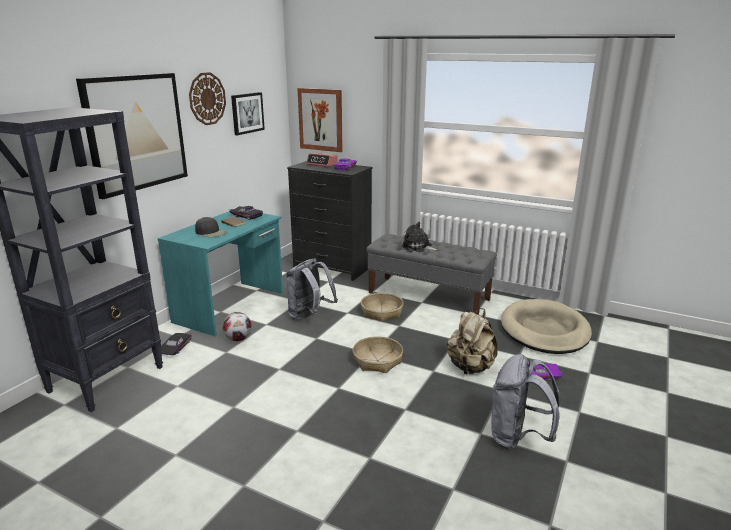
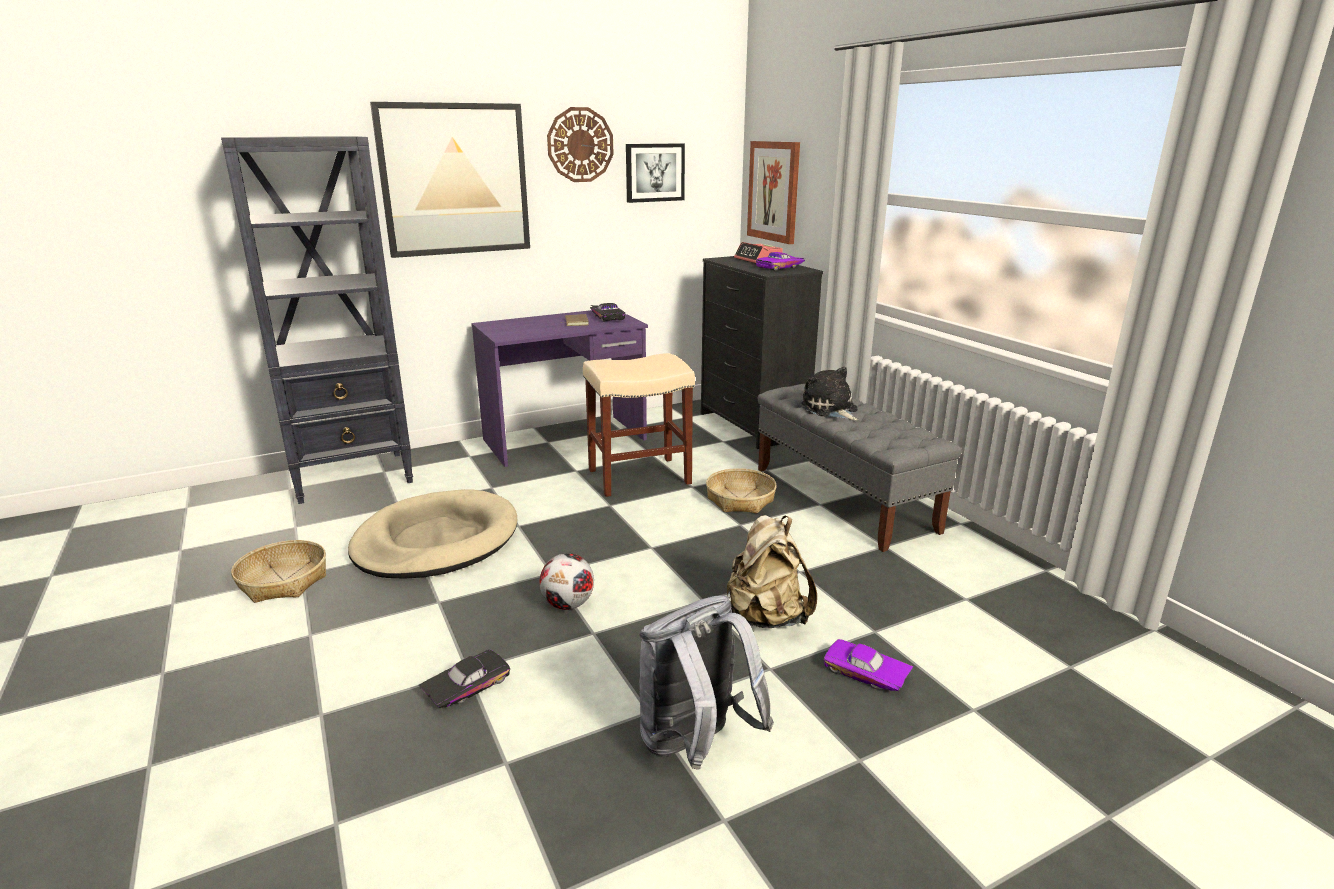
camera: 35 degrees right, 0 degrees up
(173, 348) = (448, 466): black toy car -> black toy car (465, 685)
(211, 232) = (533, 327): black cap -> none
(231, 307) = (566, 440): turquoise desk -> purple desk
(238, 339) = (523, 477): football -> football (569, 604)
(309, 316) = (638, 477): grey backpack -> beige stool
(377, 361) = (645, 559): basket -> basket (283, 581)
(544, 330) = (981, 611): beige dog bed -> beige dog bed (436, 541)

